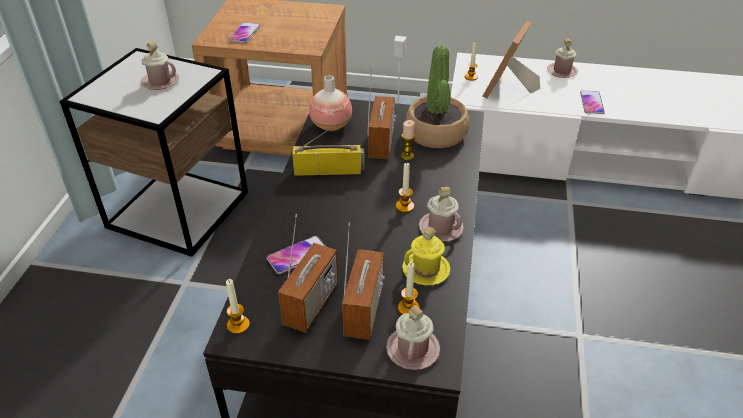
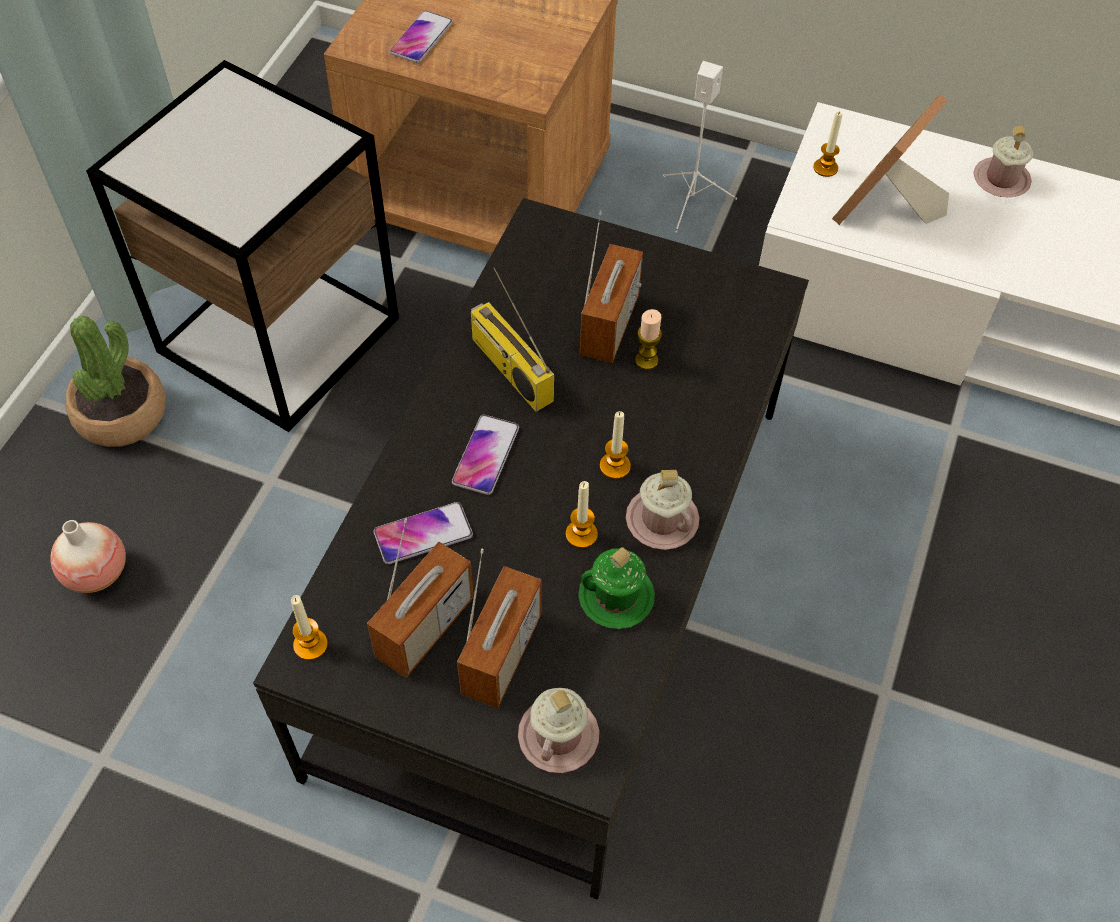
camera: 10 degrees right, 15 degrees up
(160, 82) = (254, 150): pink mug -> none
(329, 170) = (509, 369): radio -> radio turned 135 degrees counterclockwise
(331, 125) = (533, 271): vase -> vase (96, 572)
(408, 308) = (570, 662): candle -> candle (581, 534)
(426, 270) = (616, 597): yellow mug -> green mug
(436, 133) = (710, 317): potted plant -> potted plant (121, 414)
(591, 103) = (1031, 264): phone -> phone (485, 455)

